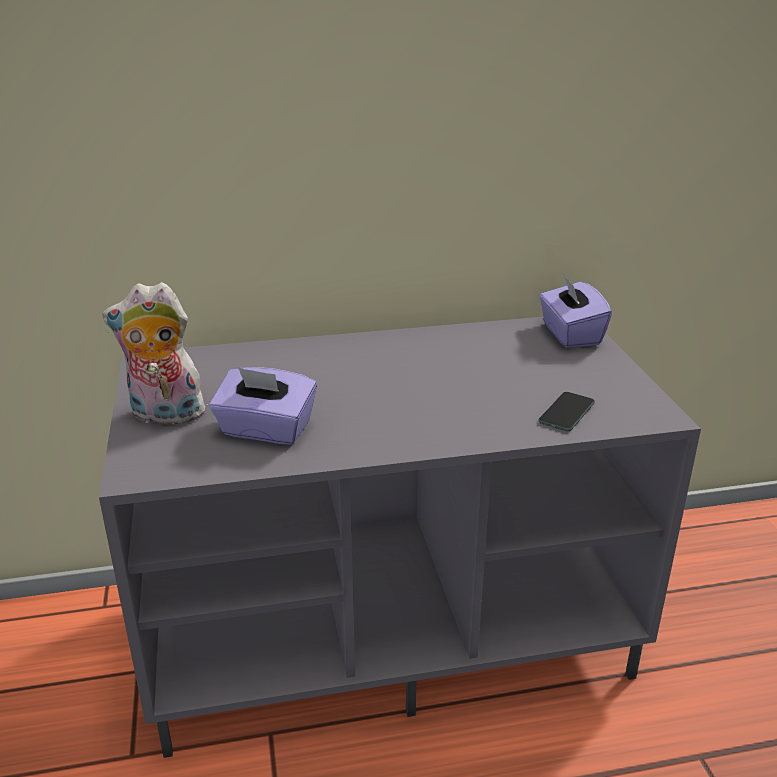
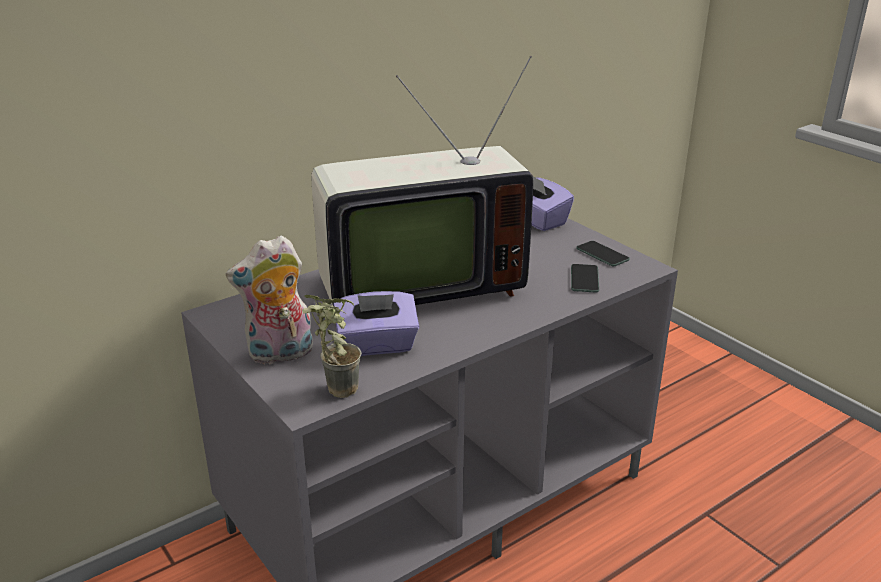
camera: 25 degrees left, 0 degrees up
(178, 465) = (333, 389): none -> potted plant
(365, 378) = (416, 287): none -> television
(615, 388) = (602, 254): none -> phone

